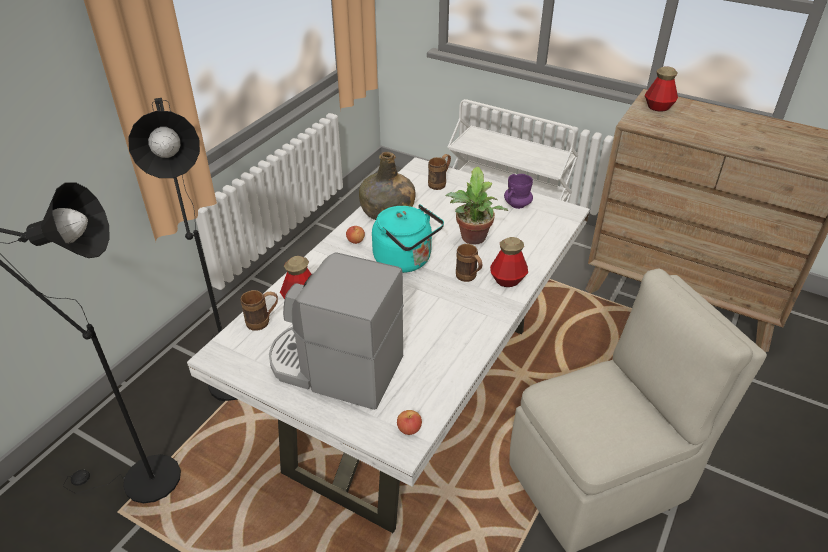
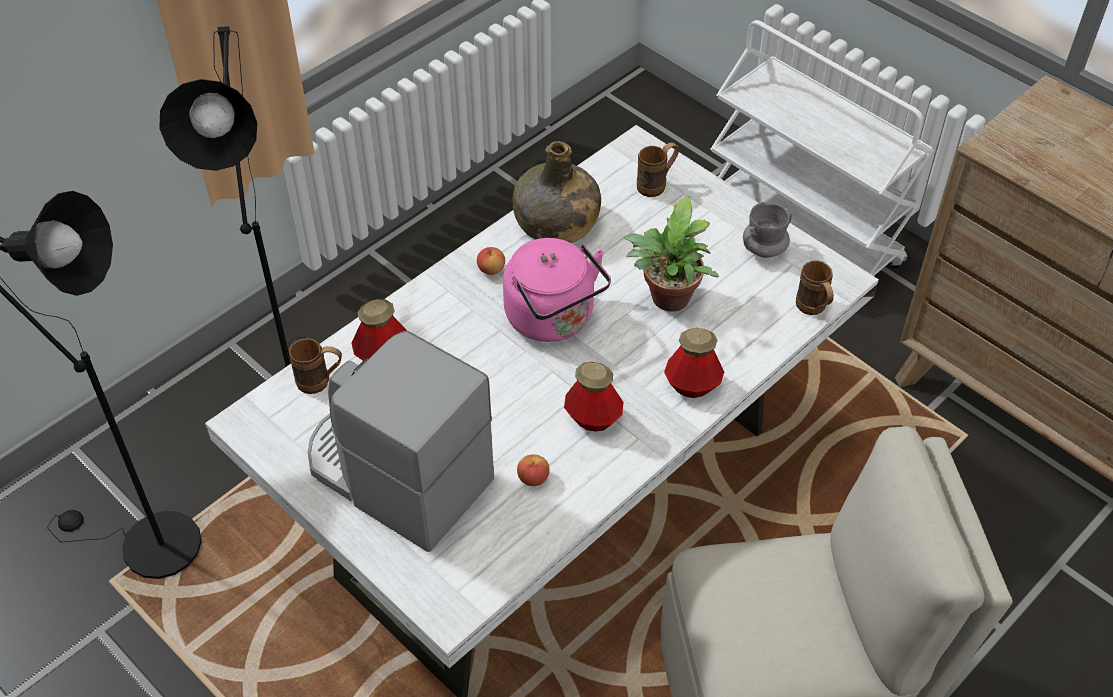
camera: 15 degrees right, 10 degrees up
(406, 260) = (554, 319): turquoise kettle -> pink kettle
(409, 429) = (464, 591): apple -> apple (533, 478)
(469, 278) = (635, 369): brown mug -> brown mug (813, 310)
(517, 204) = (764, 249): purple mug -> grey mug
(658, 107) = (1049, 121): bottle -> bottle (593, 418)

